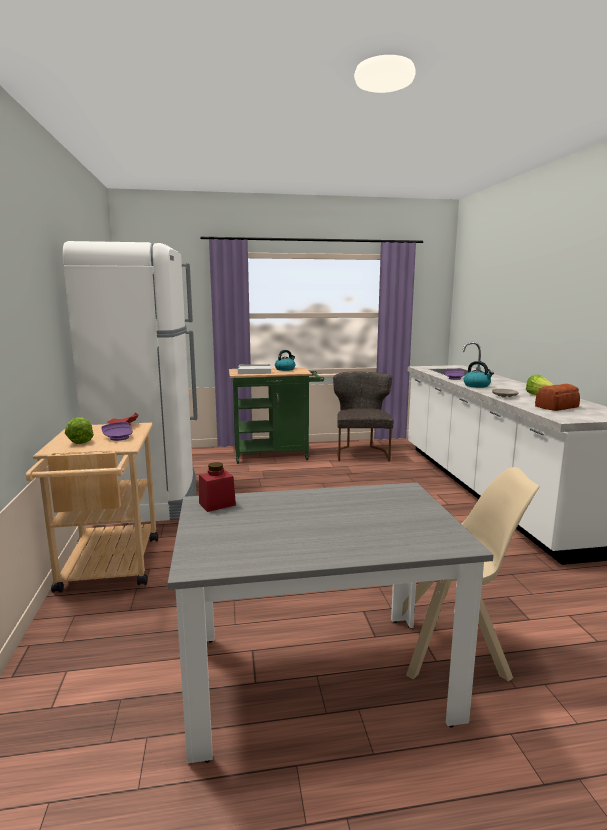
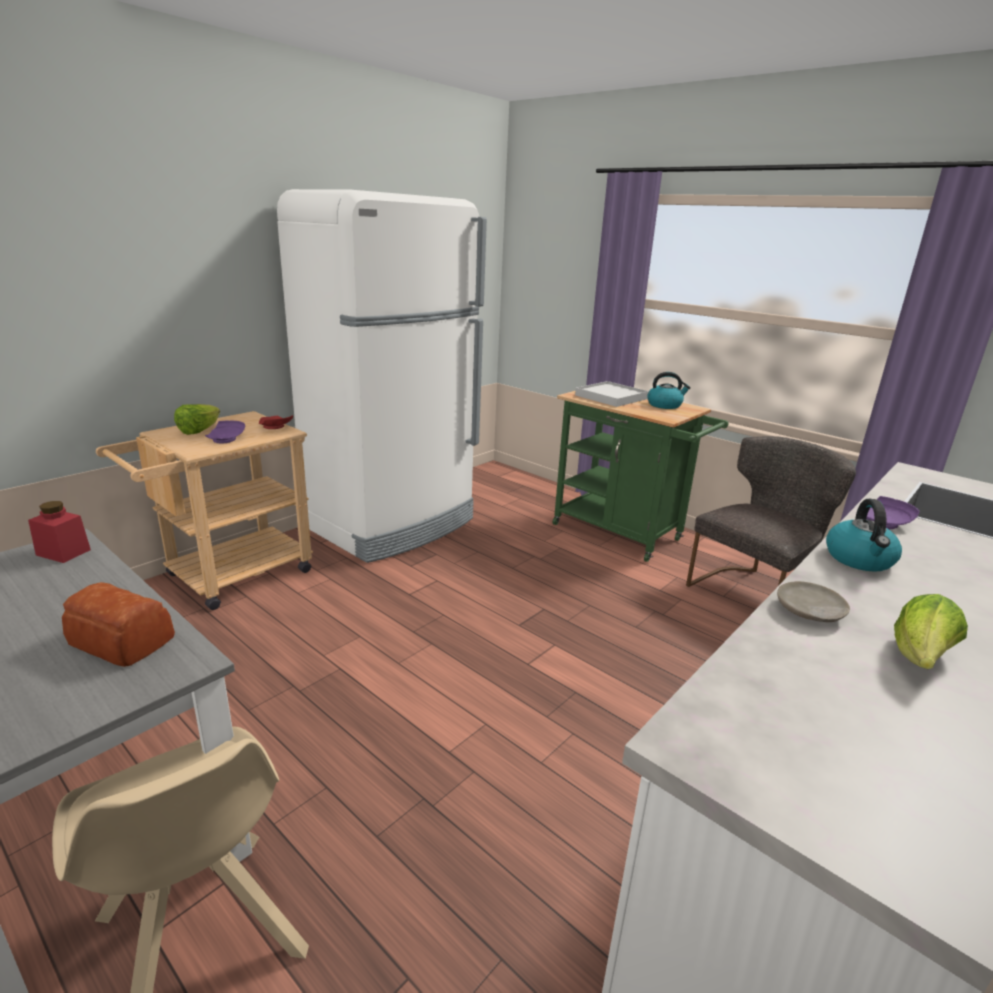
camera: 50 degrees right, 10 degrees up
(557, 407) = (822, 709): bread -> bread (121, 642)

